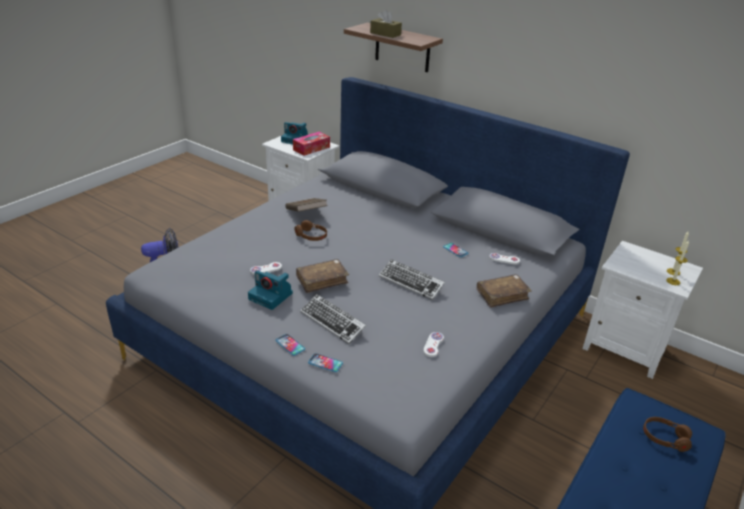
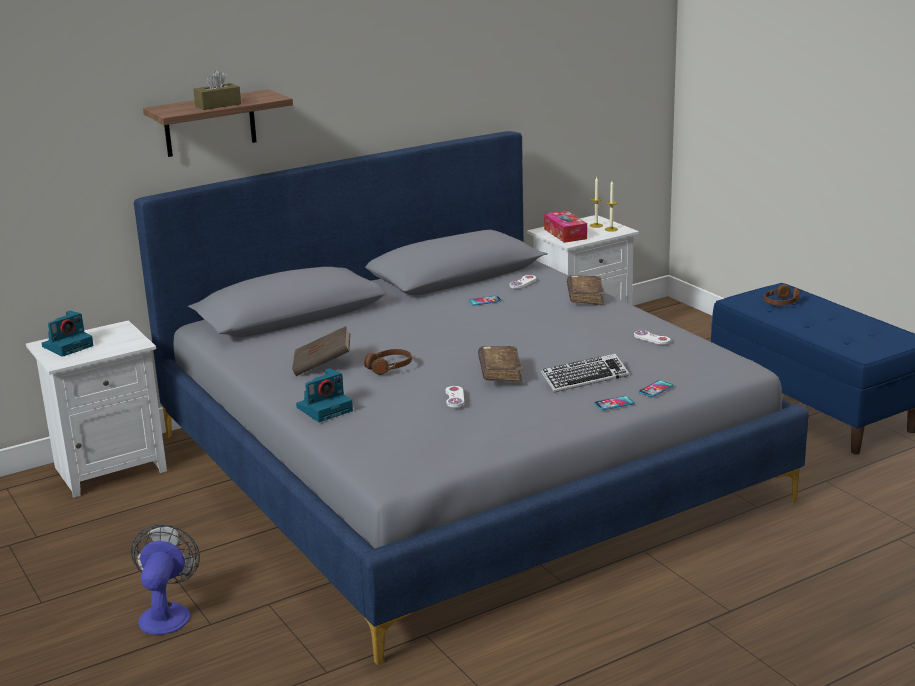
camera: 65 degrees left, 10 degrees down
(271, 296) = (513, 403): camera -> camera (325, 408)
(311, 148) = (117, 338): tissue box -> tissue box (565, 234)
(411, 283) = (537, 330): keyboard -> none

